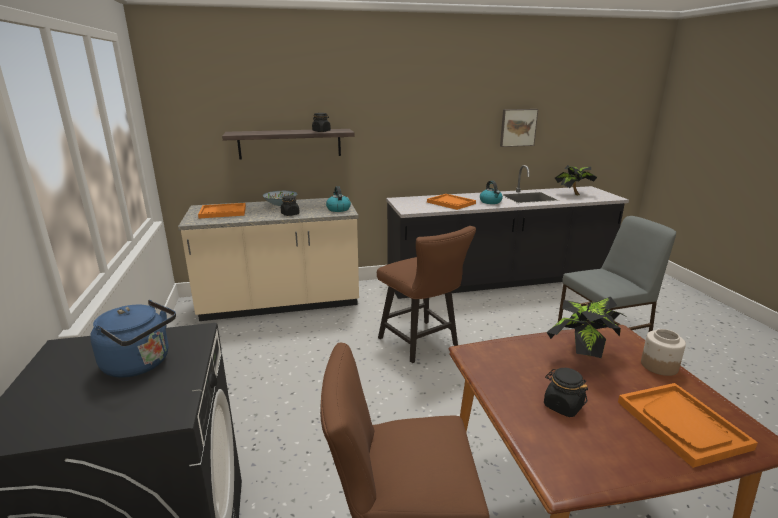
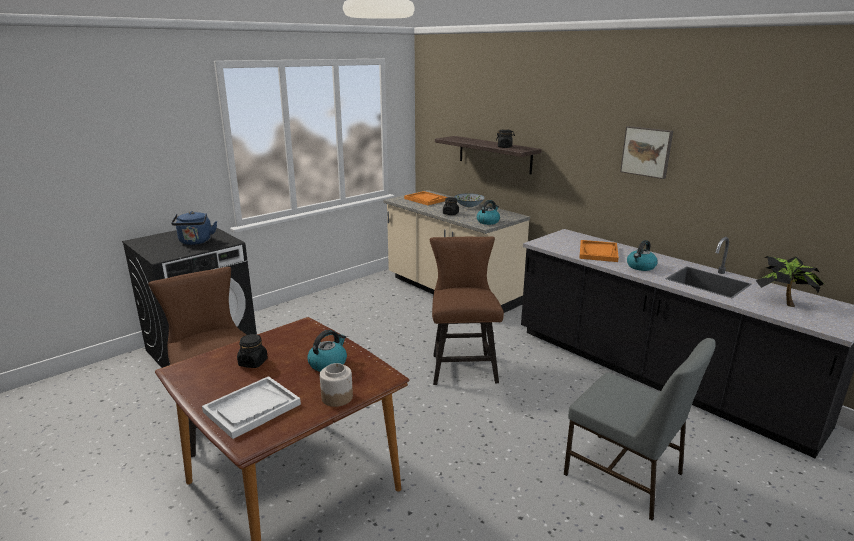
camera: 60 degrees right, 0 degrees up
(422, 344) = (462, 365): brown chair -> brown chair turned 150 degrees clockwise
(517, 127) = (741, 183): picture -> picture (647, 151)
(582, 356) = (328, 364): potted plant -> kettle
(682, 424) = (252, 408): orange tray -> white tray

